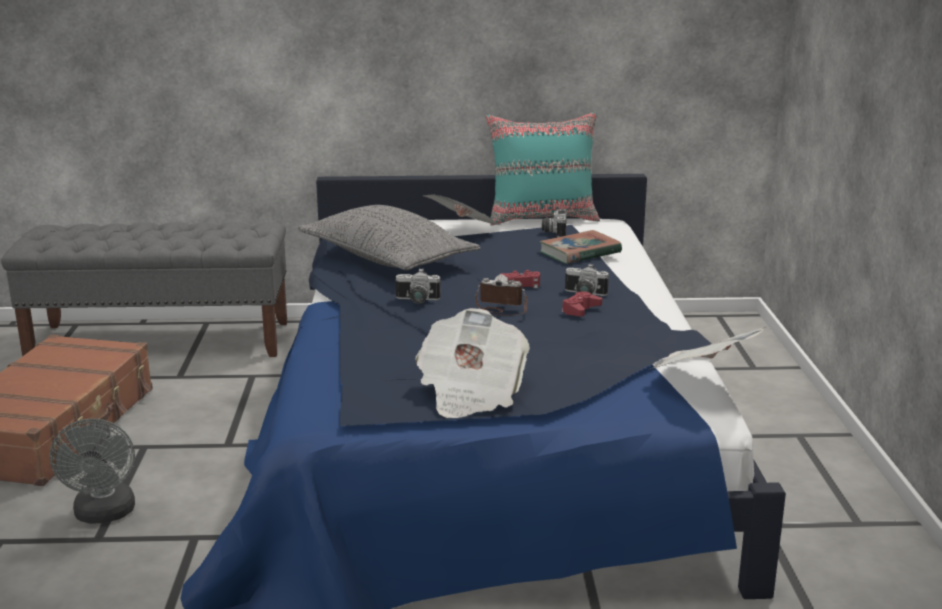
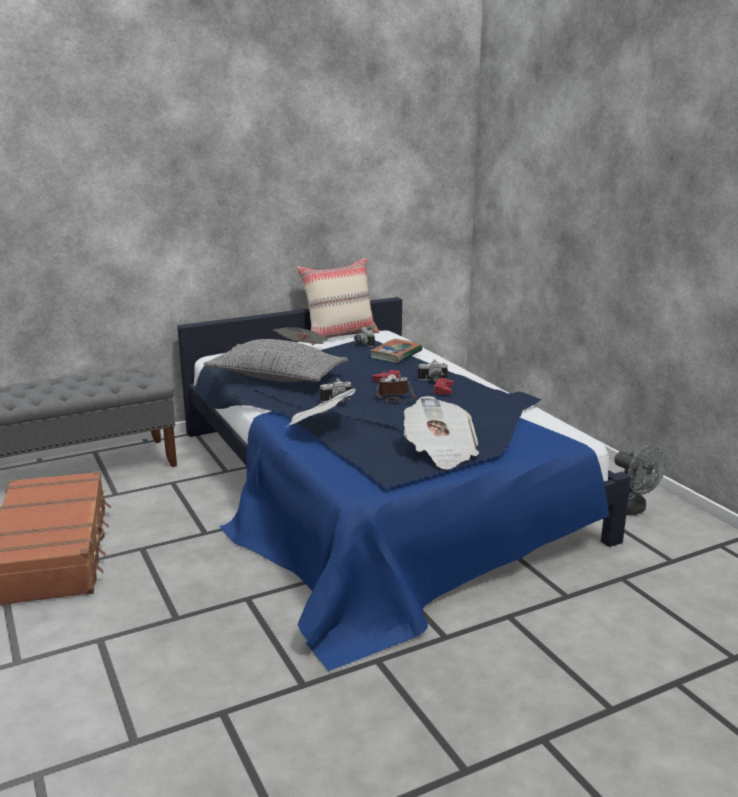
camera: 25 degrees left, 0 degrees up
(104, 515) = (163, 601): grey fan -> grey fan (631, 509)
(542, 218) = (340, 335): turquoise pillow -> beige pillow
(703, 376) = (557, 417): newspaper -> newspaper (320, 425)

